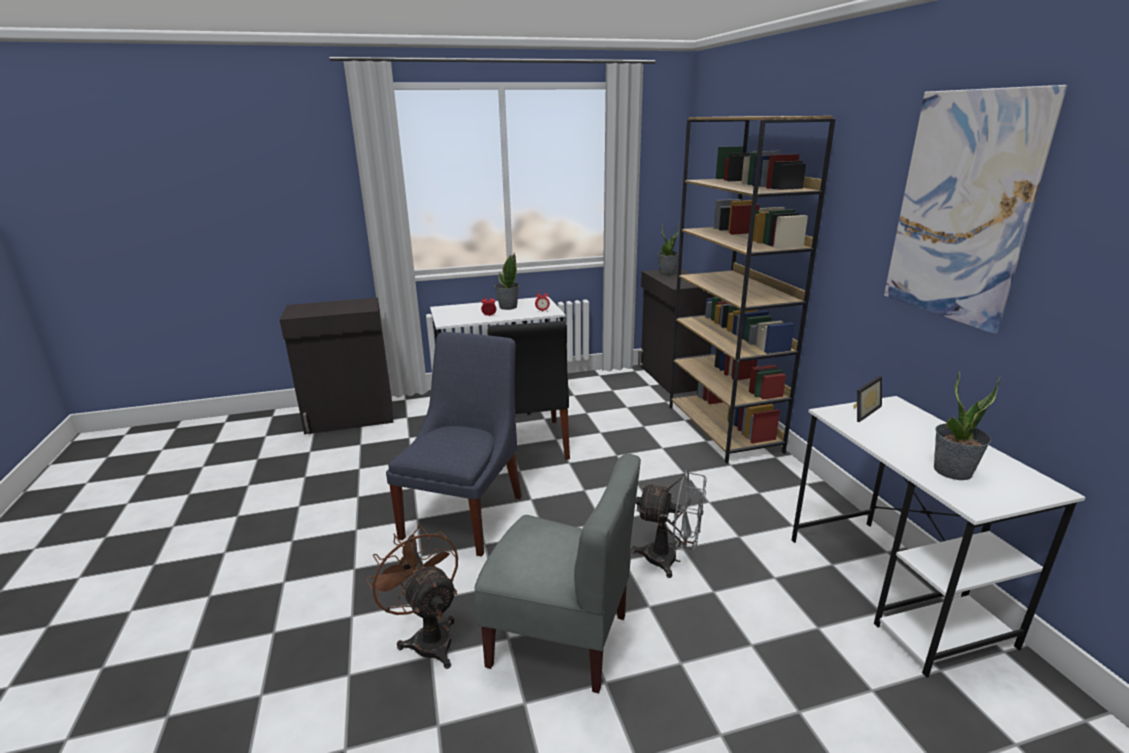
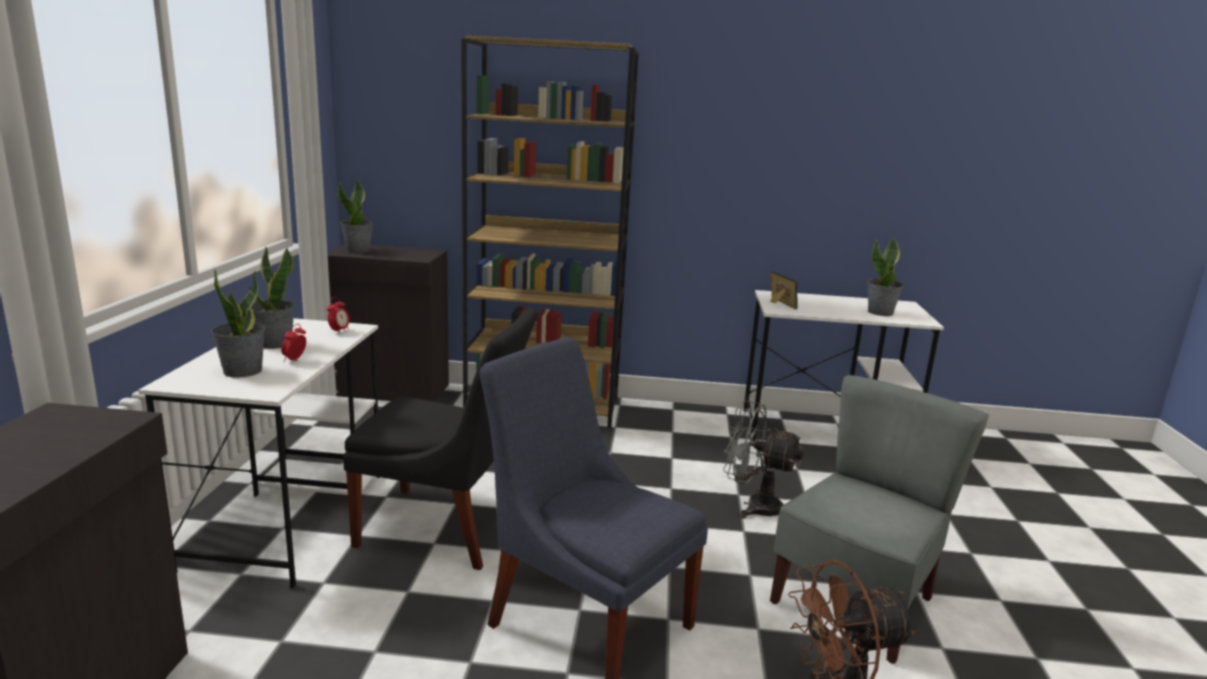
camera: 70 degrees left, 5 degrees down
(466, 312) = (242, 371): none -> potted plant
(670, 560) = (754, 506): grey fan -> grey fan turned 105 degrees counterclockwise
(961, 208) = (790, 128): picture -> none

